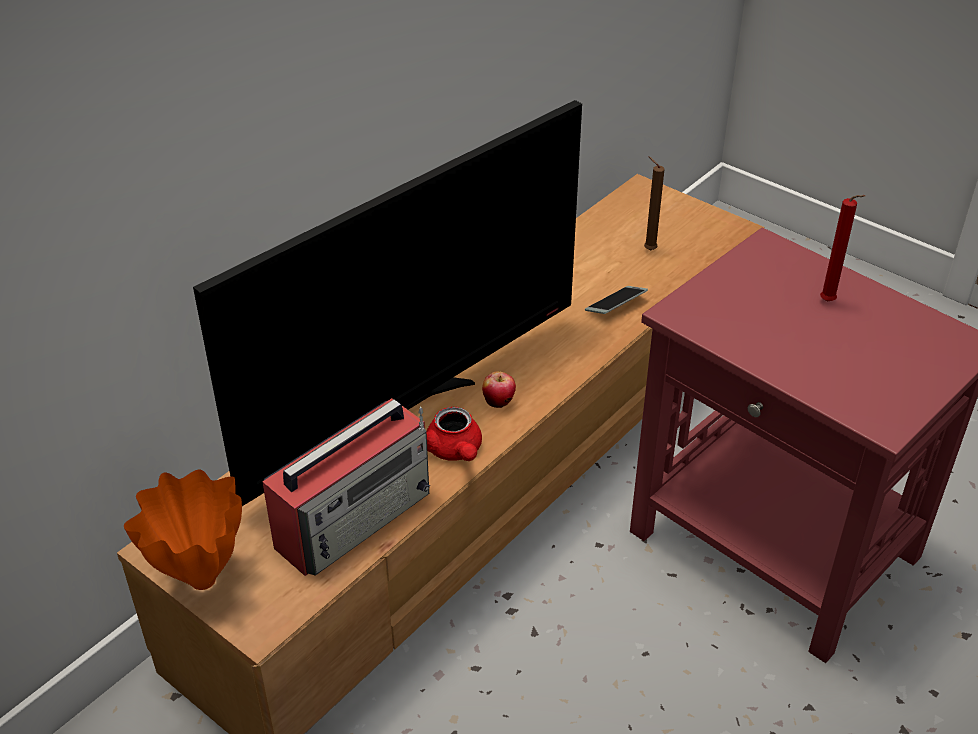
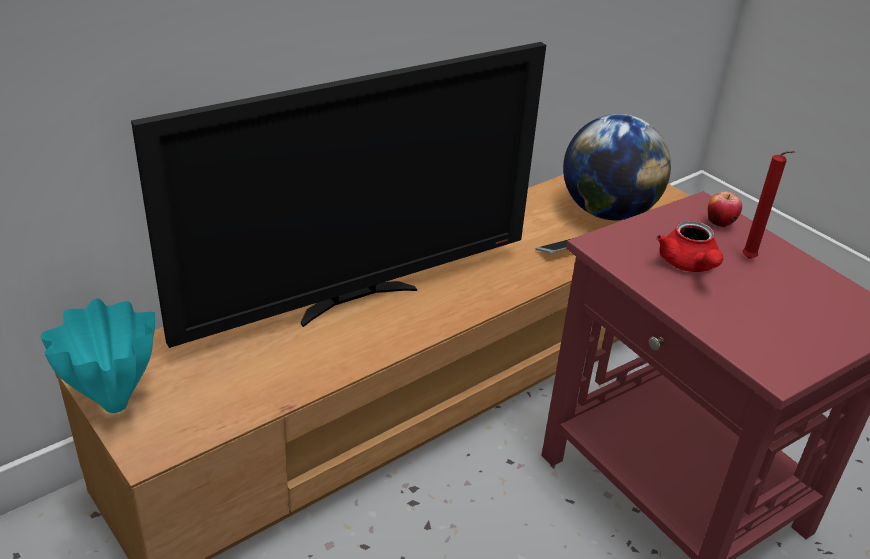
camera: 10 degrees right, 5 degrees down
(202, 578) = (115, 403): orange vase -> turquoise vase
(356, 517) = (270, 379): radio -> none
(454, 451) = (378, 341): red teapot -> red teapot (689, 265)
(498, 402) = (433, 308): apple -> apple (720, 224)
(648, 249) = (607, 212): brown candle -> globe

